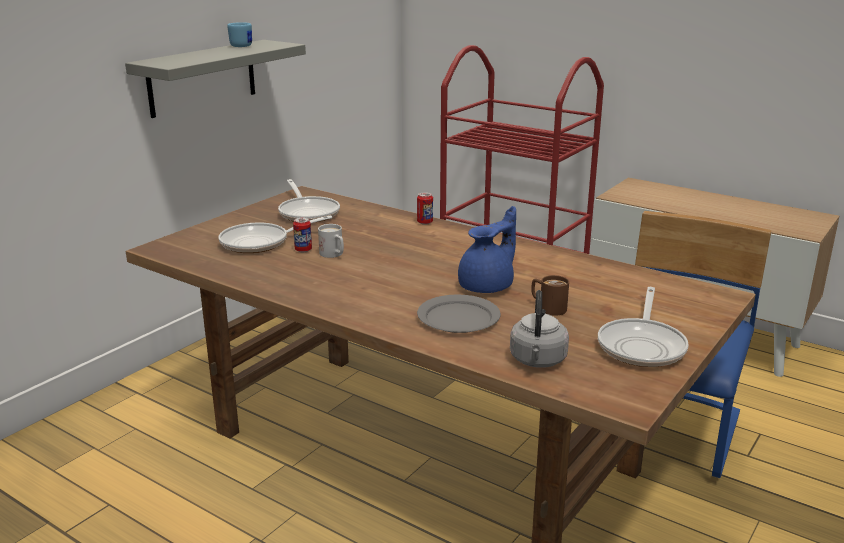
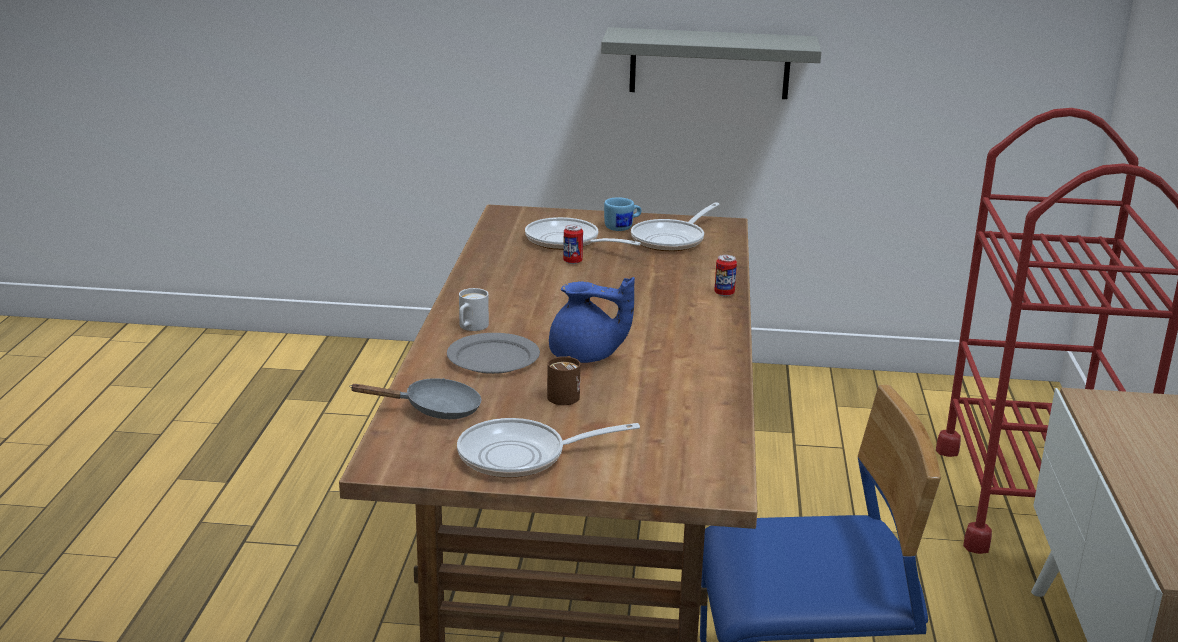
camera: 60 degrees right, 0 degrees up
(242, 45) = (762, 37): blue mug -> blue mug (623, 227)
(334, 255) = (577, 276): white mug -> white mug (470, 327)
(537, 361) = (434, 409): grey kettle -> grey frying pan

